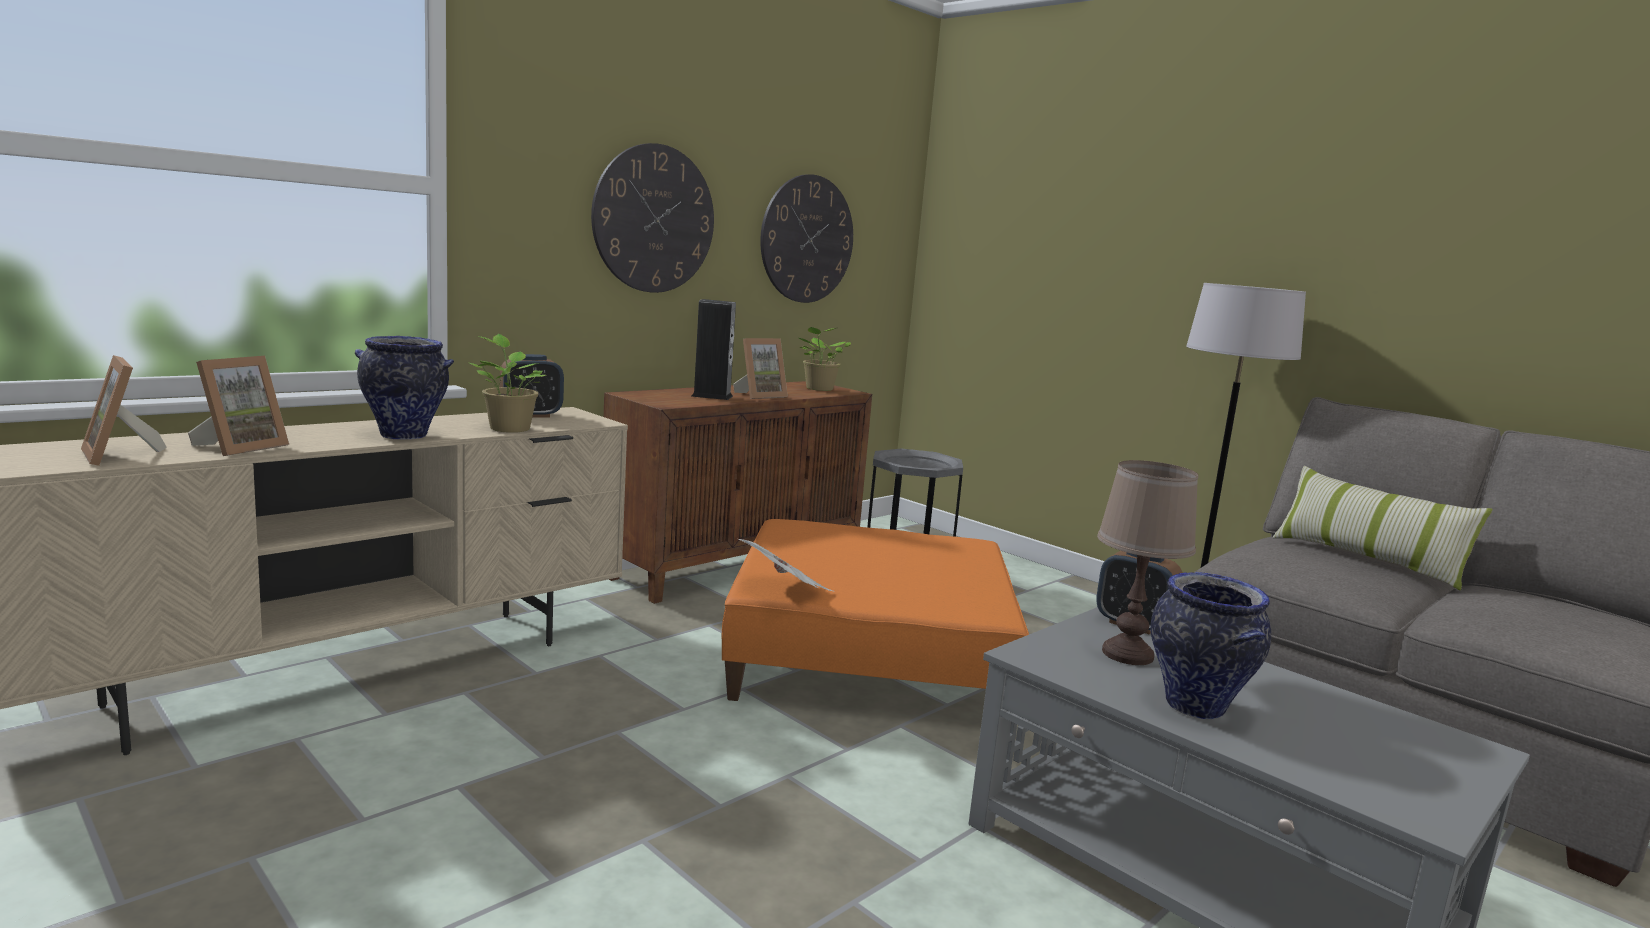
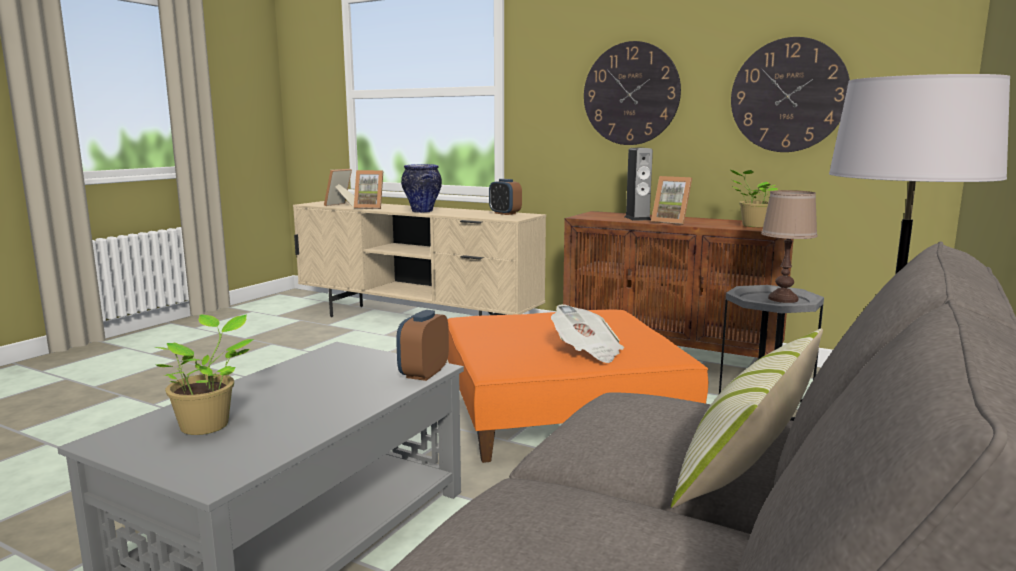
camera: 75 degrees right, 0 degrees up
(508, 428) = (466, 215): potted plant -> potted plant (208, 425)
(784, 590) = (471, 323): newspaper -> newspaper (587, 352)
(1128, 654) = (357, 372): brown table lamp -> brown table lamp (783, 299)
(1196, 708) = (269, 387): vase -> none

